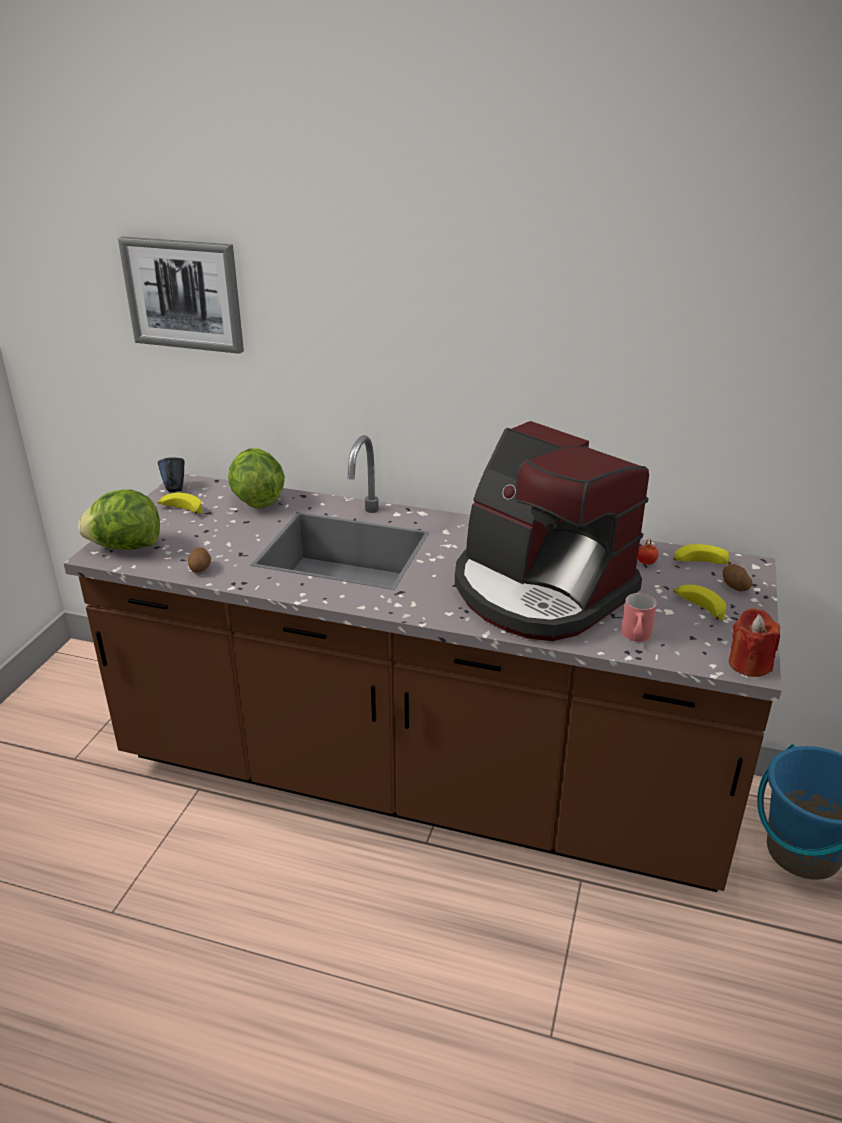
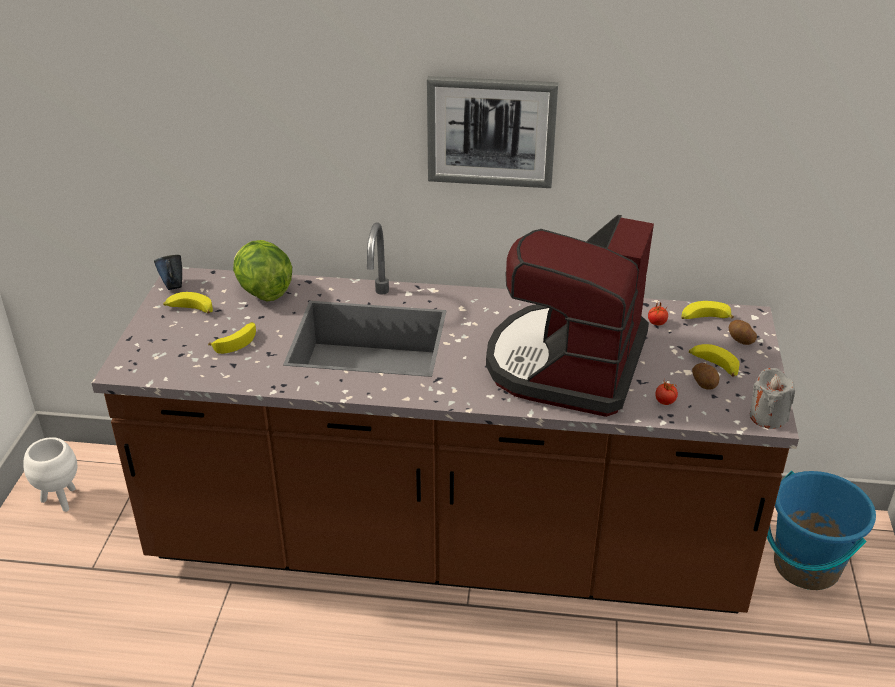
camera: 10 degrees left, 5 degrees up
(66, 694) = (60, 500): none -> white planter
(126, 547) = (149, 358): lettuce -> none
(183, 294) = (171, 89): picture -> picture (491, 131)
(200, 568) = (234, 373): potato -> potato (705, 383)
(214, 540) = (236, 341): none -> banana
(539, 591) = (567, 363): coffee machine -> coffee machine turned 75 degrees clockwise
(636, 638) = (665, 402): red mug -> tomato
(749, 664) = (767, 417): red candle -> grey candle

